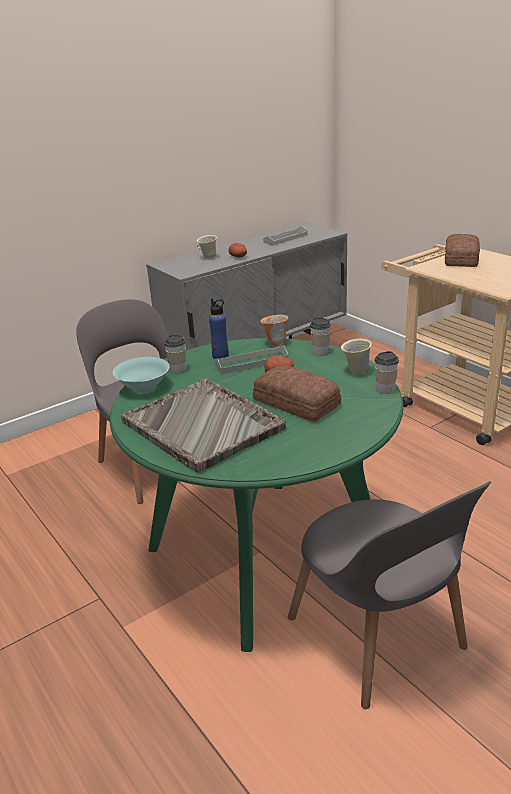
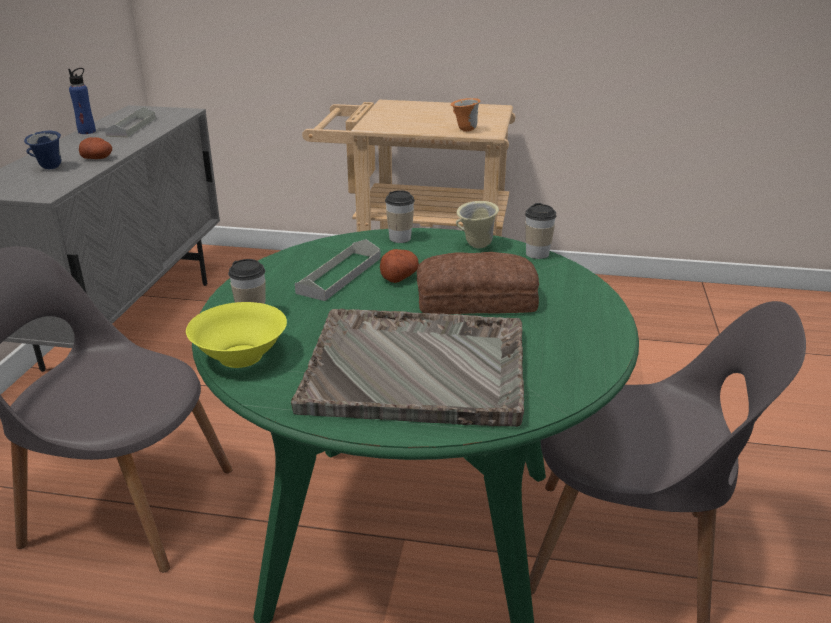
camera: 45 degrees left, 0 degrees up
(144, 387) = (240, 356): turquoise bowl -> yellow bowl
(208, 258) = (49, 168): beige mug -> blue mug
(220, 356) = (284, 281): blue bottle -> blue bottle (87, 131)
(275, 343) = (328, 245): orange mug -> orange mug (464, 130)
(460, 258) = (393, 111): bread -> none

